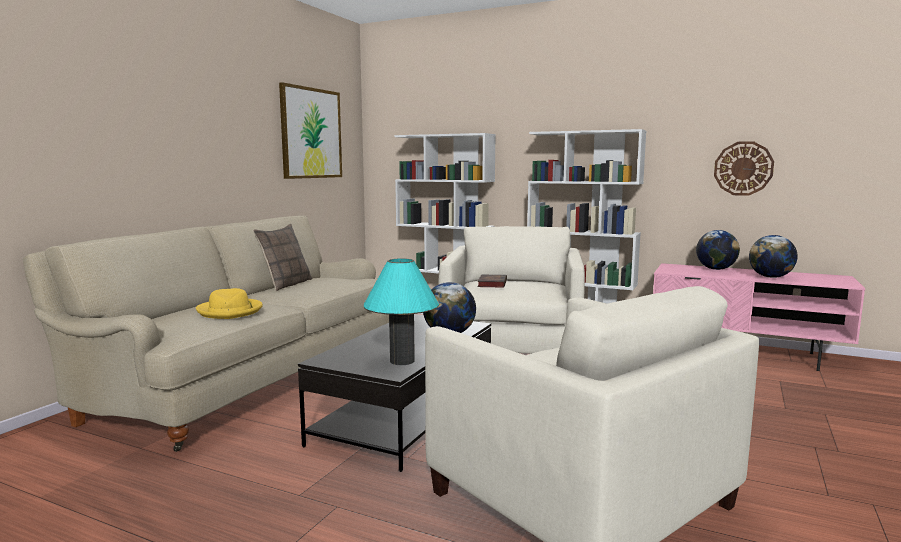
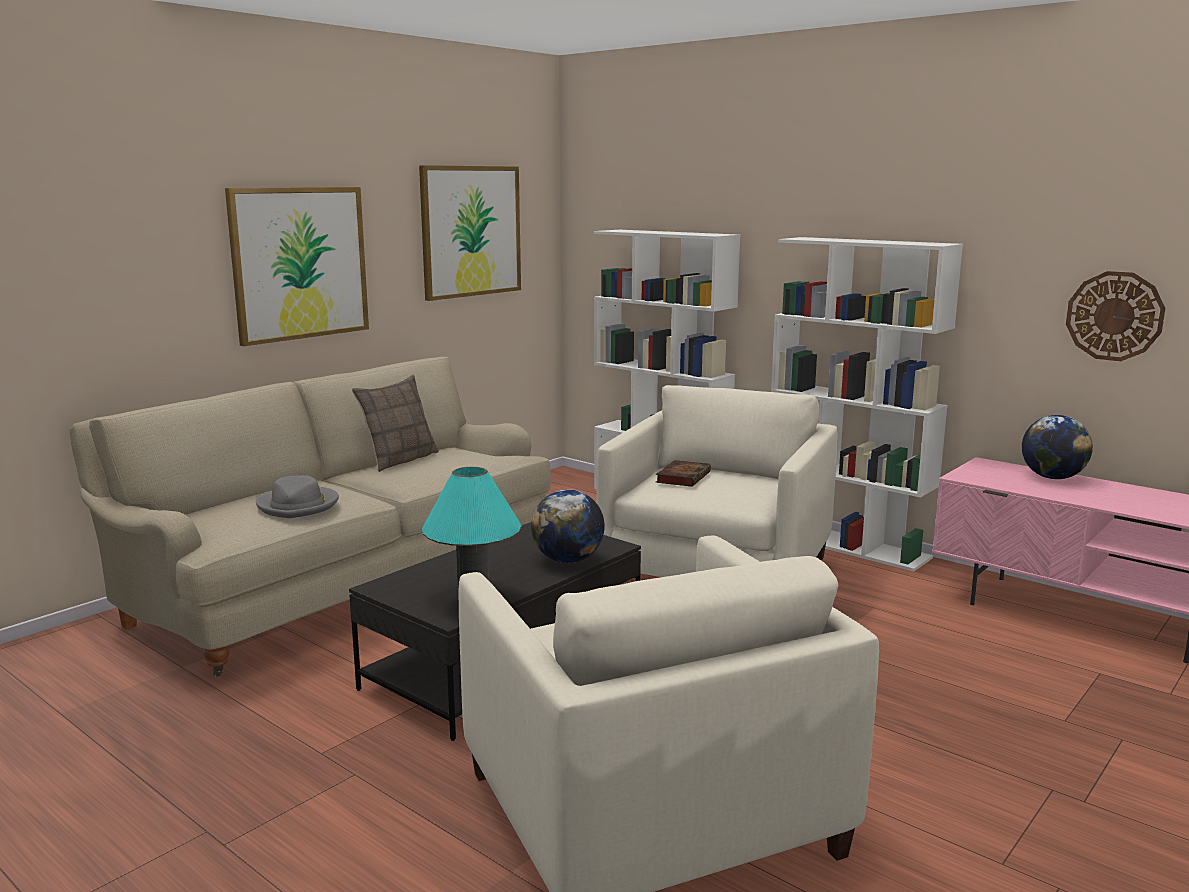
camera: 15 degrees right, 5 degrees up
(201, 142) = (300, 263): none -> picture
(230, 311) = (298, 505): yellow hat -> grey hat
(770, 277) = (1126, 503): globe -> none

